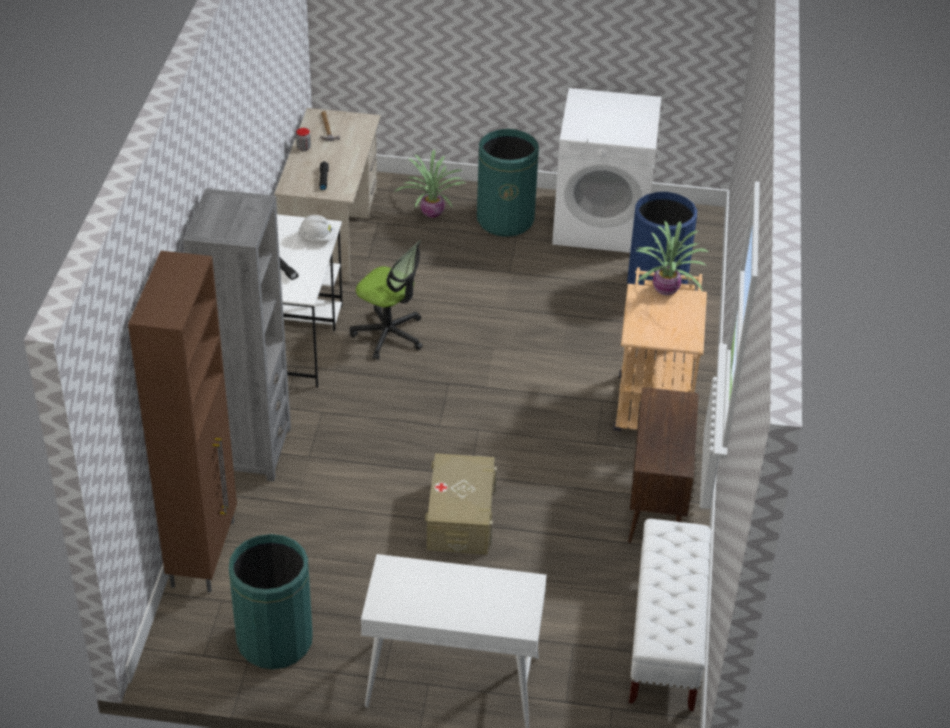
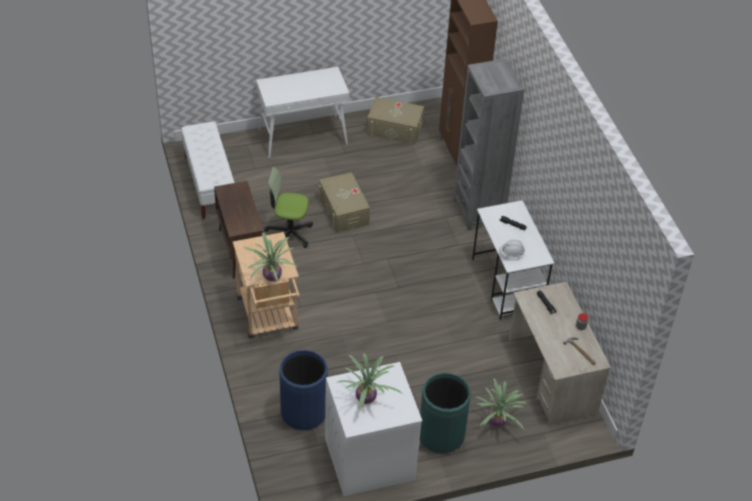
camera: 155 degrees right, 5 degrees up
(274, 641) = (395, 129): green trash can -> beige storage box
(389, 335) = (456, 308): office chair -> office chair (289, 233)
(619, 118) = (366, 399): none -> potted plant

